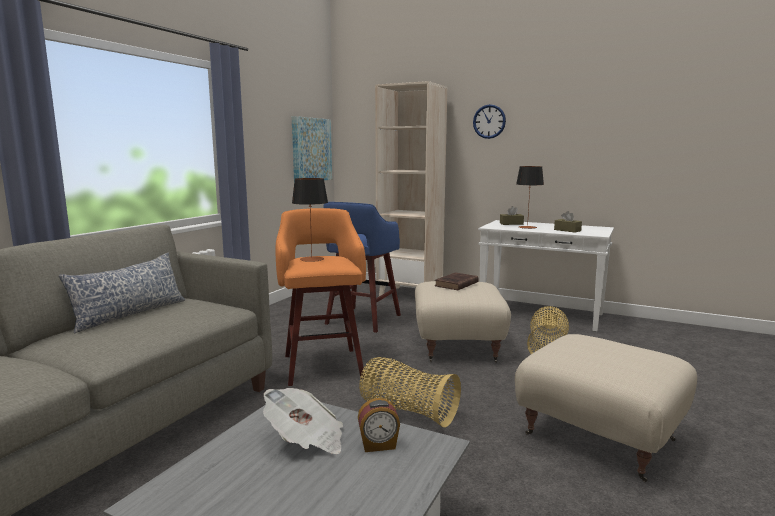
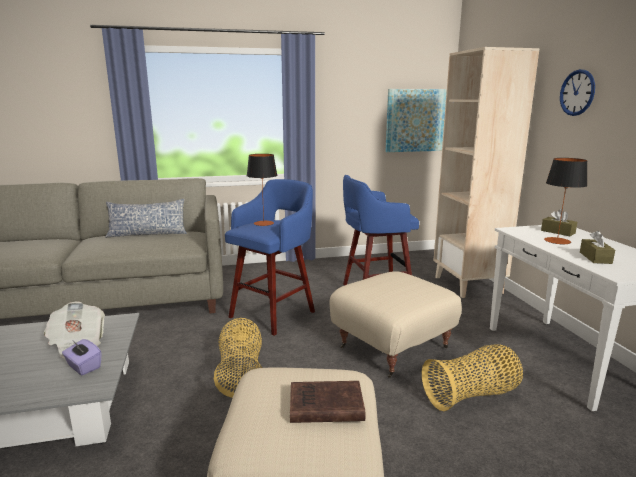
camera: 50 degrees right, 5 degrees up
(323, 365) = (274, 313): orange stool -> blue stool
(378, 445) = (83, 367): alarm clock -> purple tissue box
(456, 284) = (401, 282): brown book -> brown book (324, 406)

